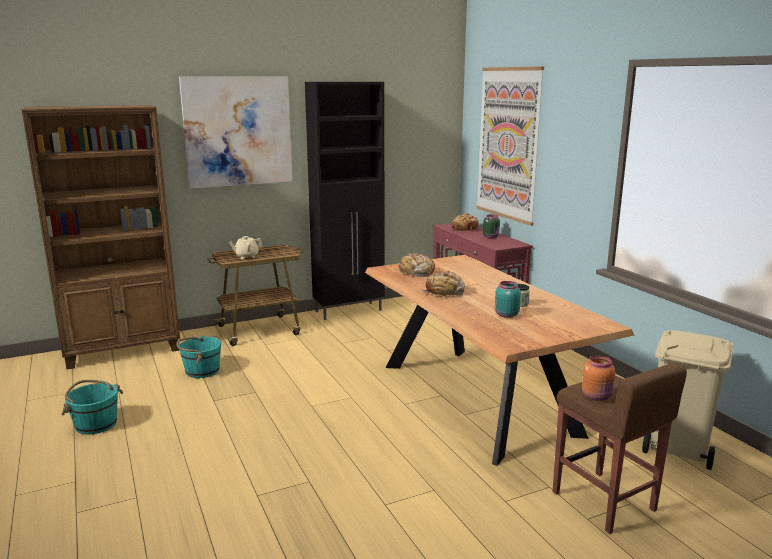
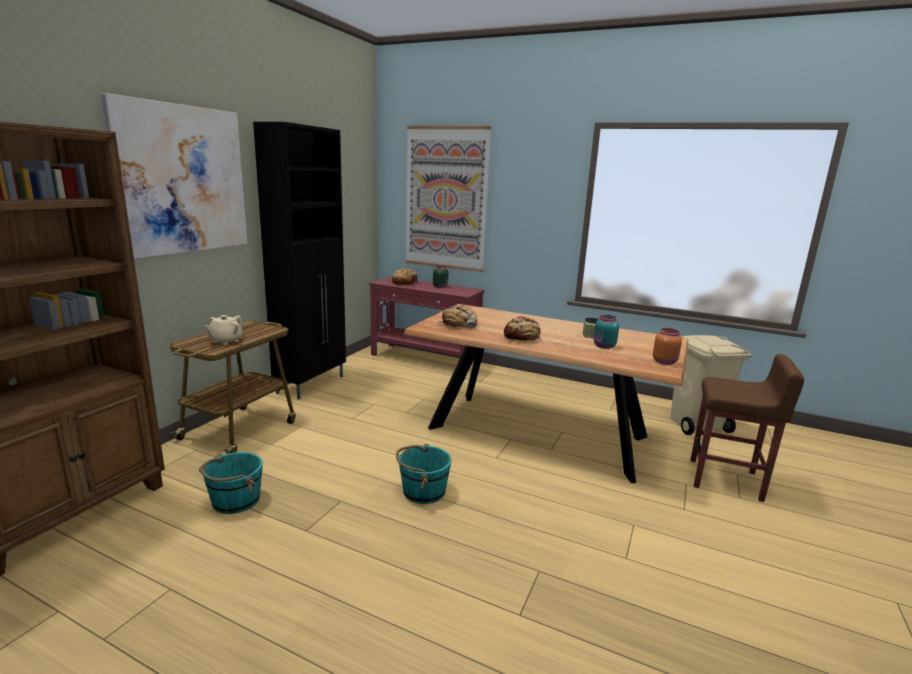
camera: 40 degrees left, 0 degrees up
(95, 424) = (176, 639): turquoise bucket -> turquoise bucket (423, 491)
(597, 396) = (740, 395): orange jar -> orange jar (665, 362)

